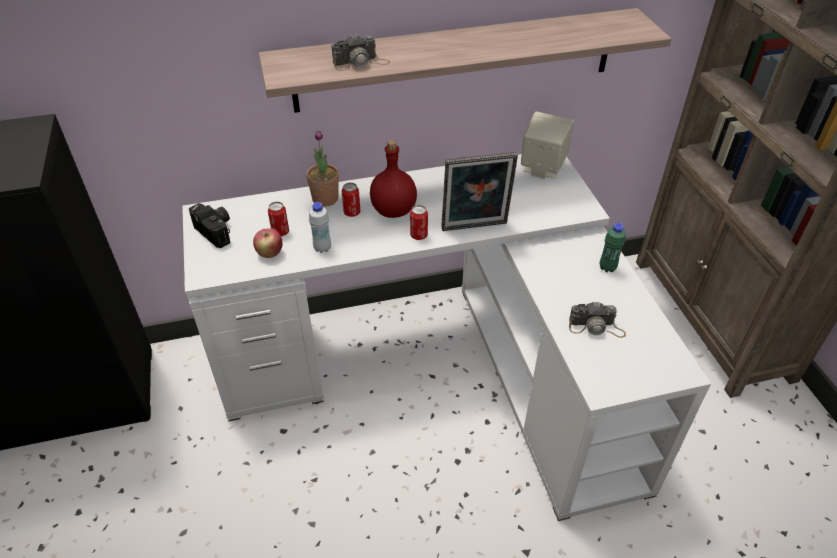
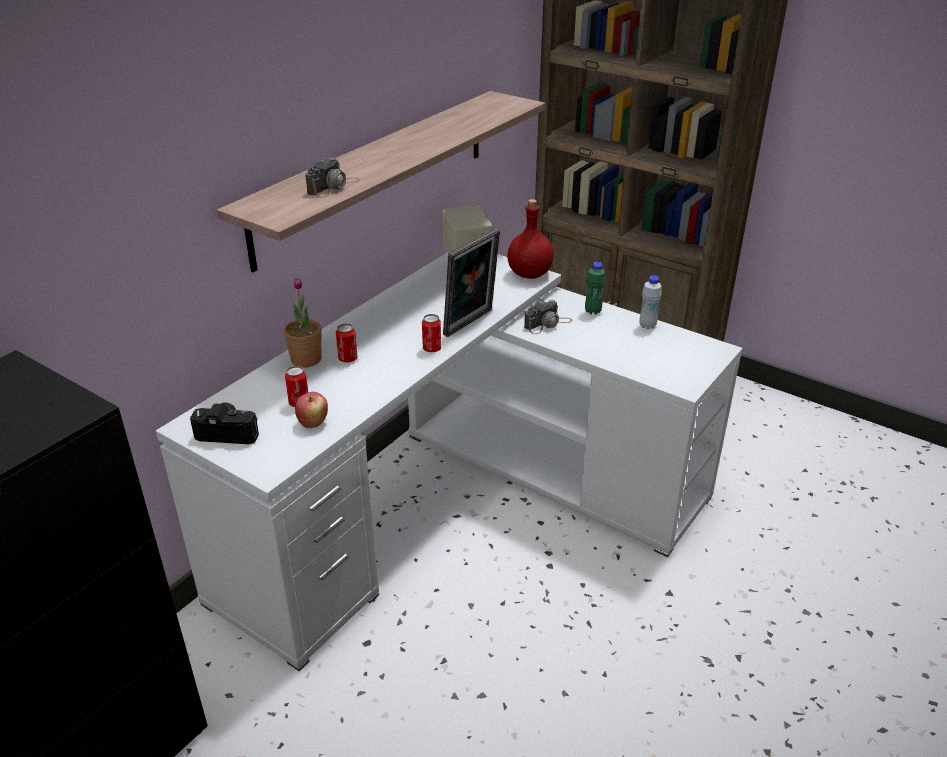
camera: 40 degrees left, 10 degrees down
(322, 248) = (359, 396): white bottle -> white bottle (647, 325)
(393, 210) = (384, 341): red bottle -> red bottle (529, 274)
(596, 327) = (634, 351): camera -> camera (548, 324)

